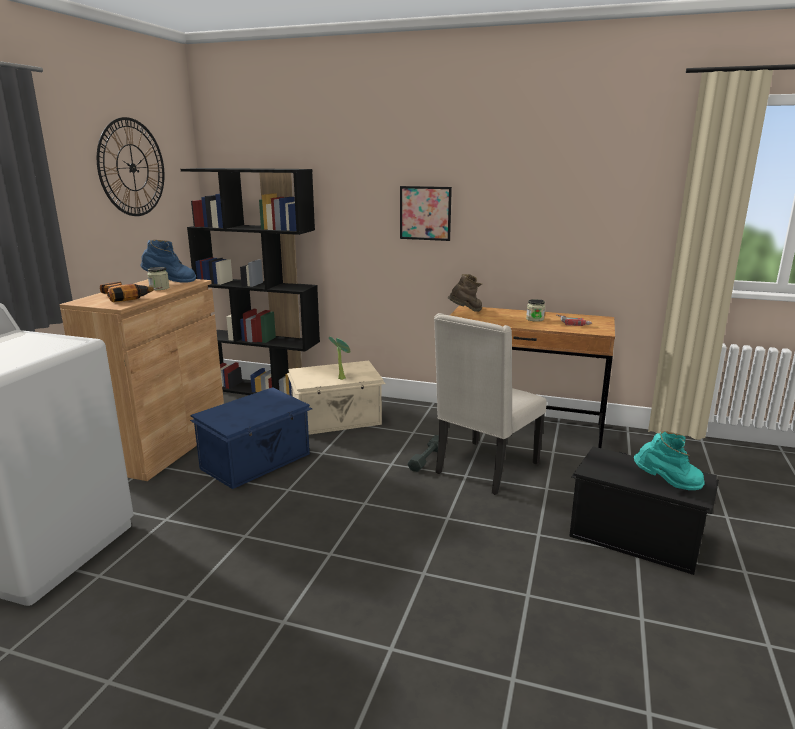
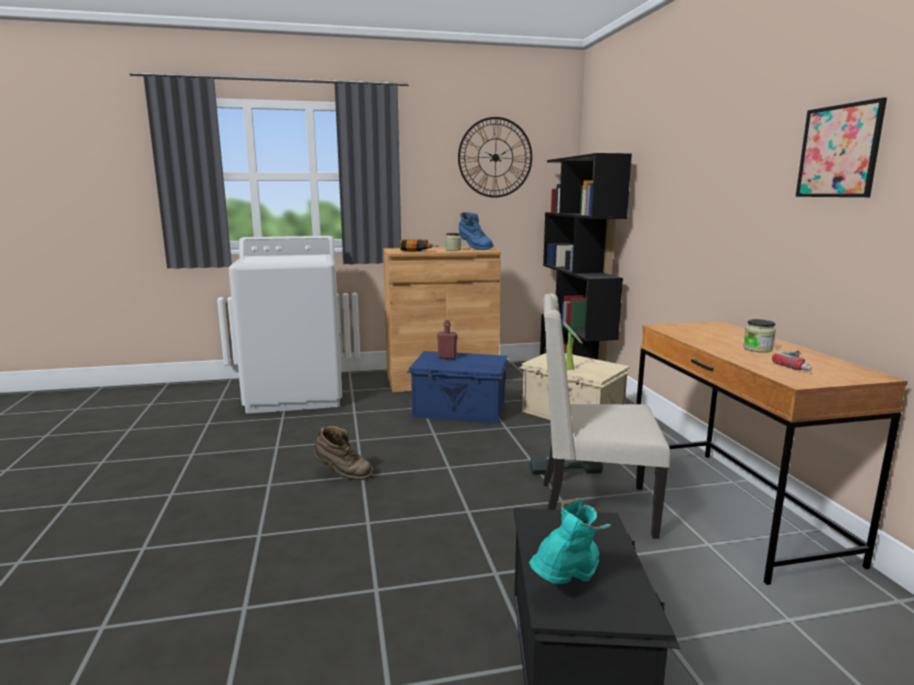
camera: 60 degrees right, 5 degrees down
(232, 410) = (447, 357): none -> red bottle
(425, 213) = (709, 198): picture -> picture (839, 151)
(466, 312) = (699, 326): brown boot -> brown boot (342, 474)
(667, 484) = (568, 582): turquoise boot -> turquoise boot turned 120 degrees counterclockwise

